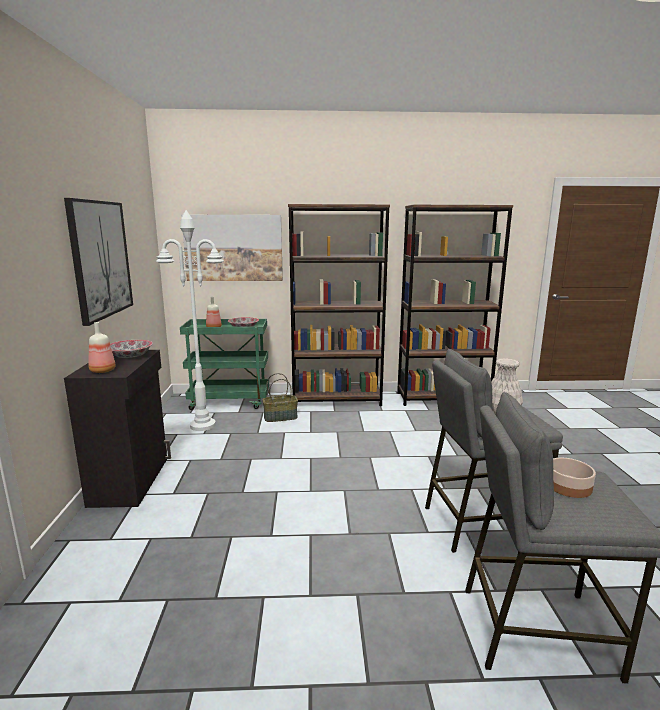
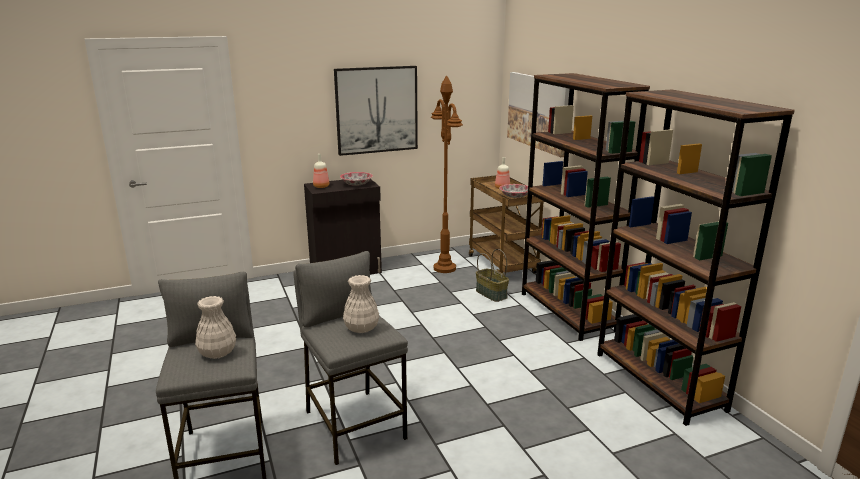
camera: 70 degrees right, 5 degrees up
(203, 425) = (445, 268): white floor lamp -> brown floor lamp
(230, 401) = (503, 265): green cart -> brown cart
(568, 486) = (217, 353): bowl -> white vase

